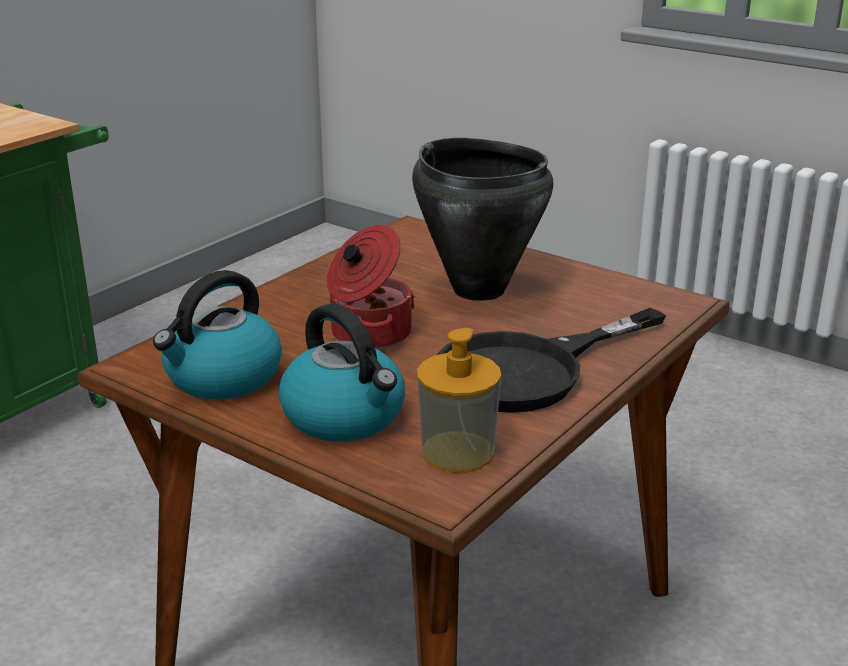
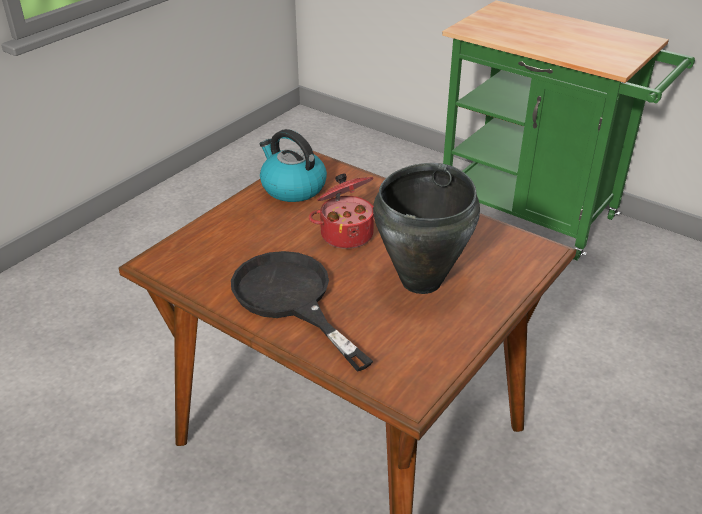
camera: 90 degrees right, 10 degrees up
(345, 417) = (242, 229): kettle -> none
(457, 452) = (196, 267): soap dispenser -> none

